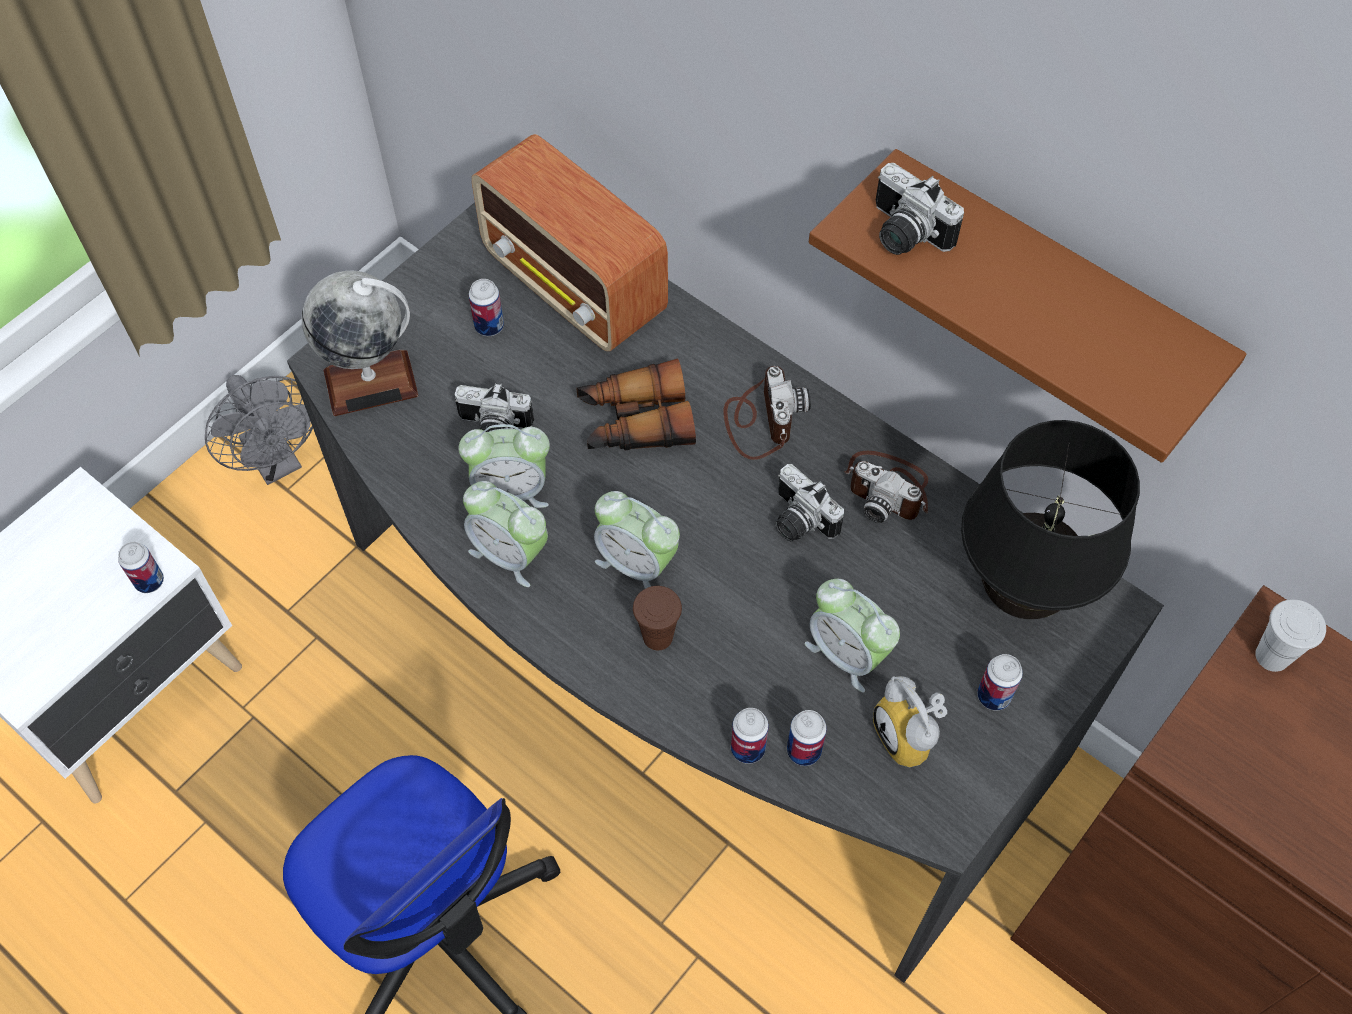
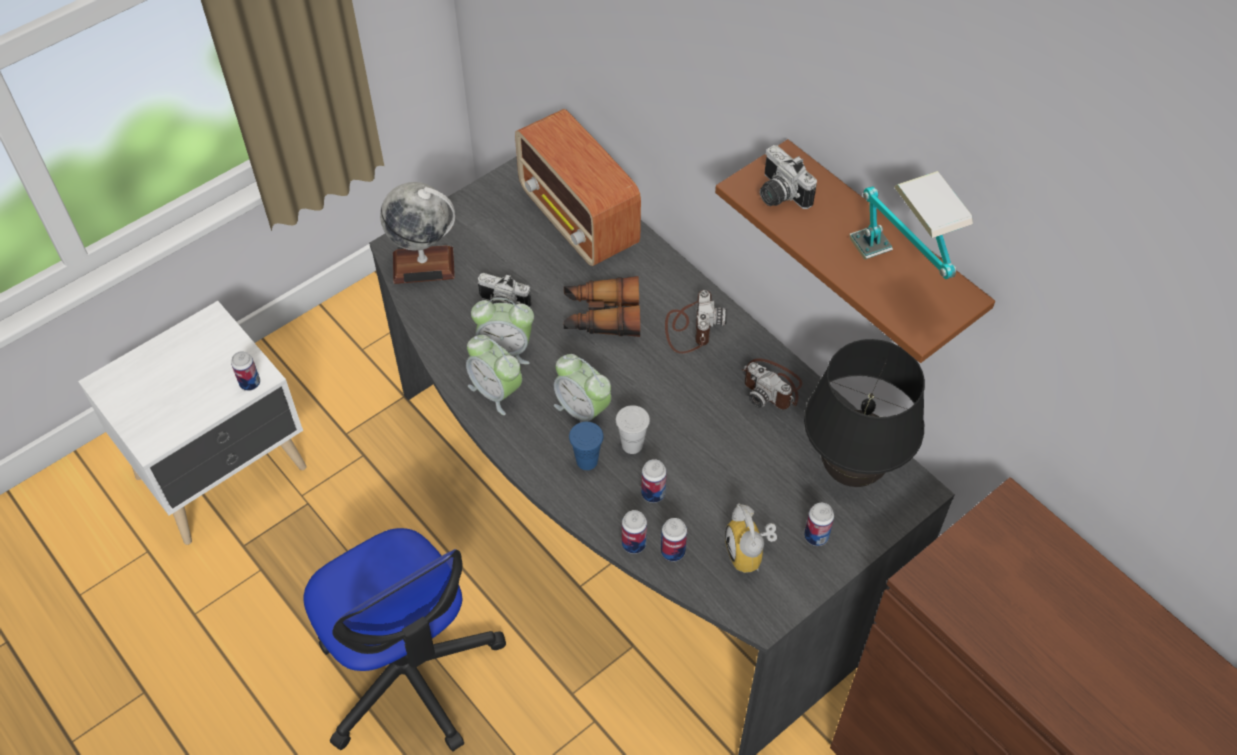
camera: 10 degrees right, 5 degrees down
(277, 462) = (358, 329): grey fan -> none
(489, 326) = (513, 238): can -> can (653, 493)
(658, 636) = (587, 461): brown cup -> blue cup
(797, 521) = (702, 399): camera -> none
(847, 653) = (718, 492): alarm clock -> none
(1102, 344) = (896, 281): none -> table lamp
(1272, 656) = (1004, 524): white cup -> white cup (632, 445)

